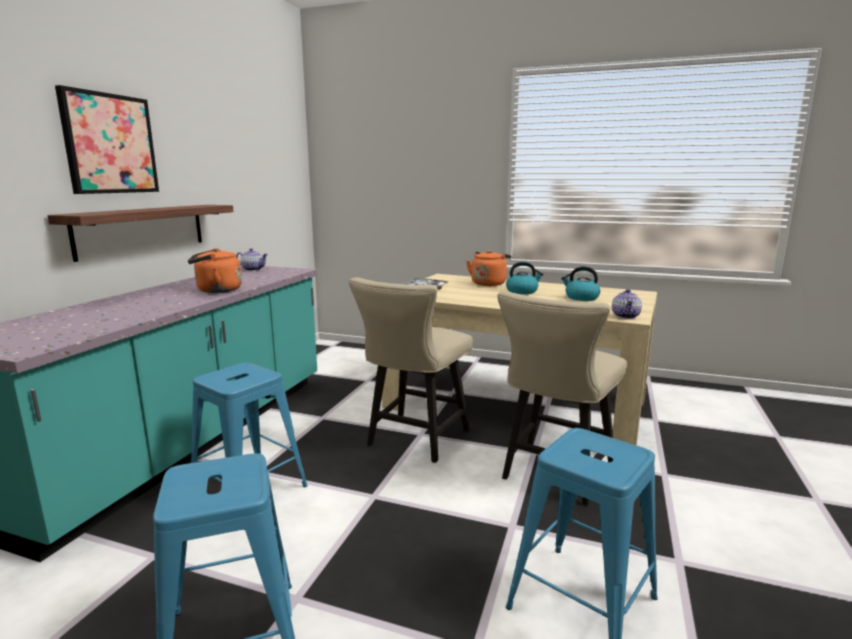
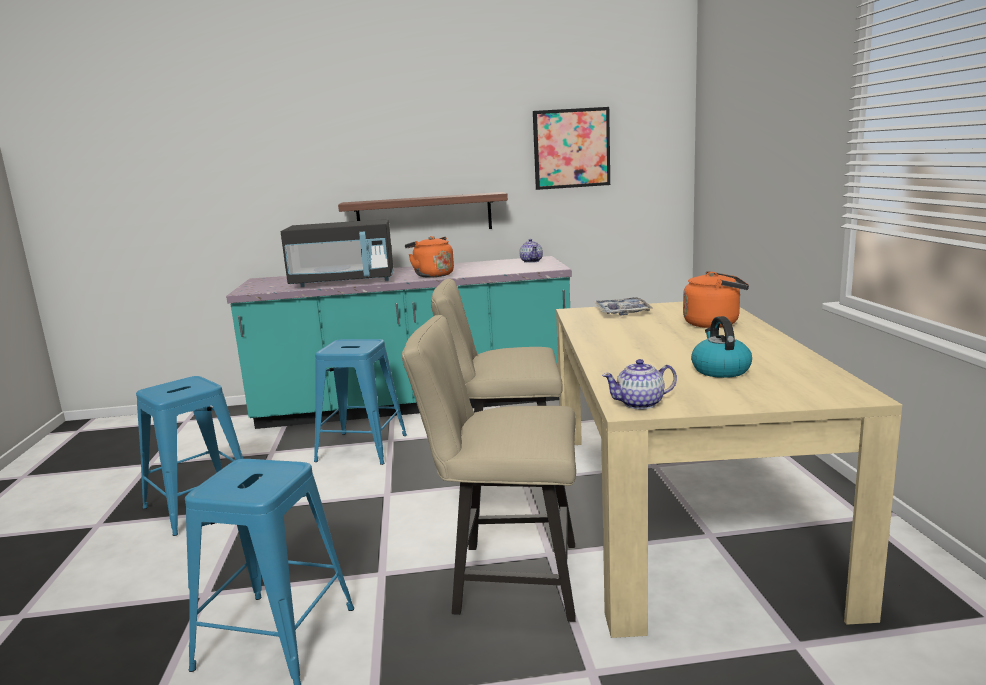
camera: 65 degrees right, 0 degrees up
(109, 144) = (398, 144): picture -> picture (571, 148)
(137, 313) = (344, 282): none -> black microwave
(522, 291) = (697, 342): kettle -> none

